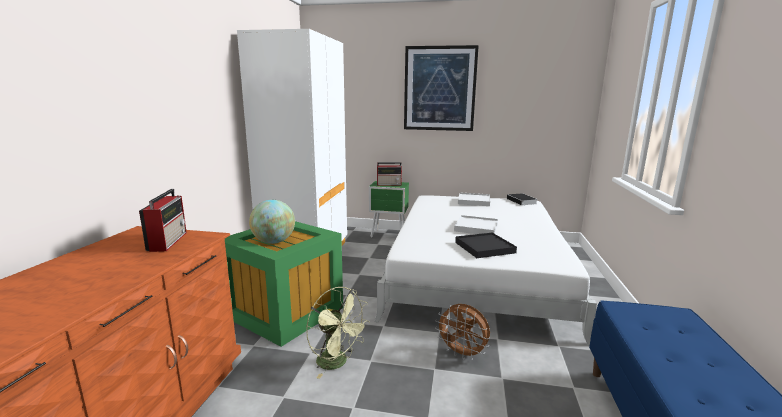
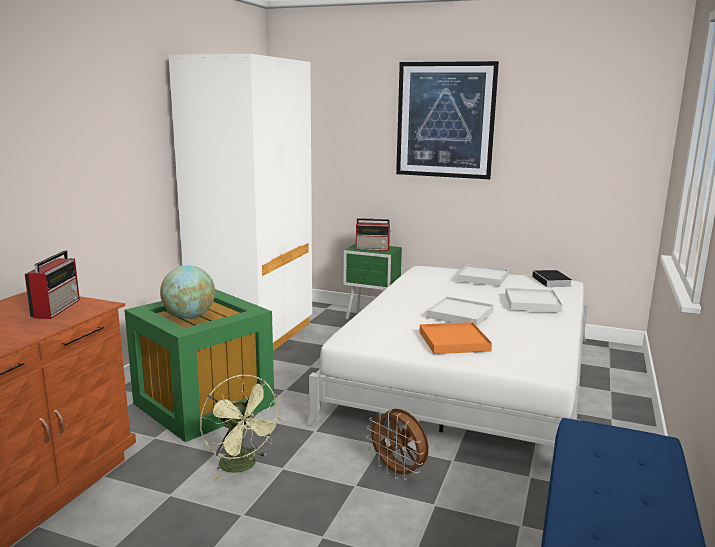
camera: 10 degrees right, 0 degrees up
(484, 247) = (454, 341): black tray -> orange tray
(519, 216) = (532, 303): none -> white tray

